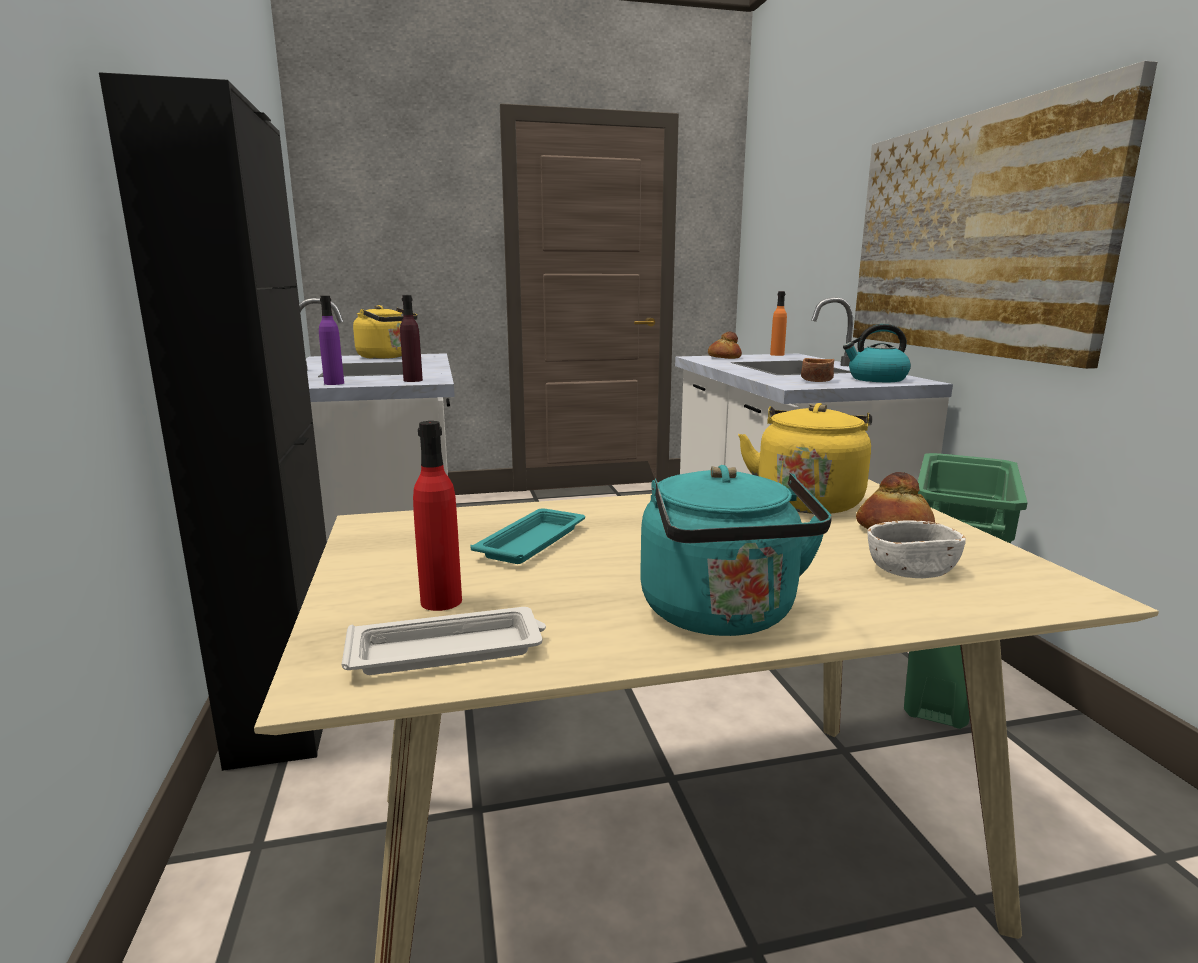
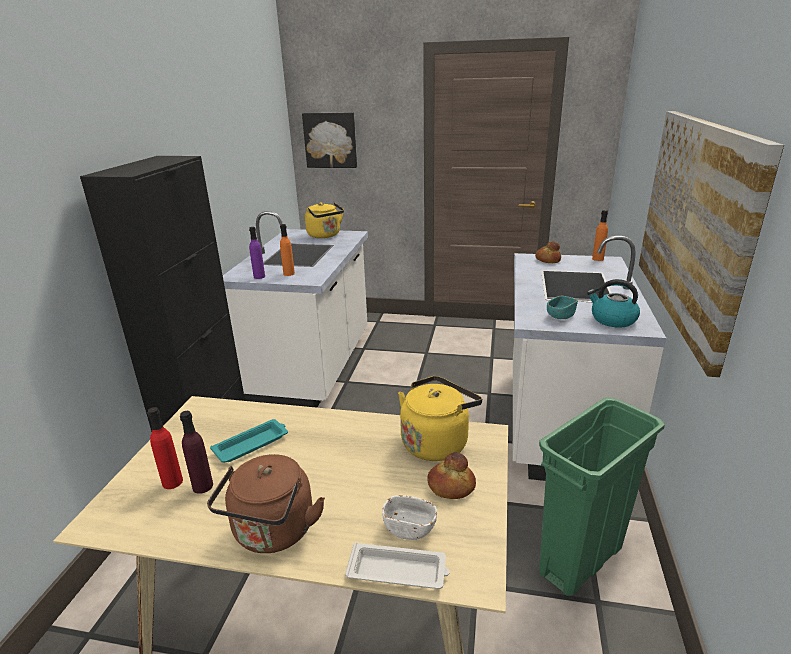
camera: 25 degrees right, 10 degrees up
(364, 233) = (330, 140): none -> picture
(382, 379) = (289, 273): none -> orange bottle
(413, 380) = (303, 278): purple bottle -> purple bottle (203, 486)
(449, 650) = (145, 518): white tray -> white tray (398, 571)
(722, 616) = (272, 533): turquoise kettle -> brown kettle
(816, 380) = (560, 315): brown bowl -> turquoise bowl

